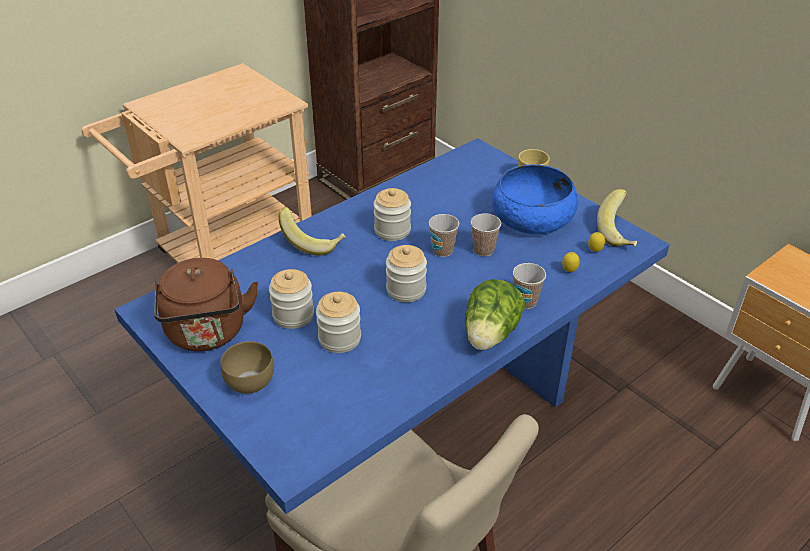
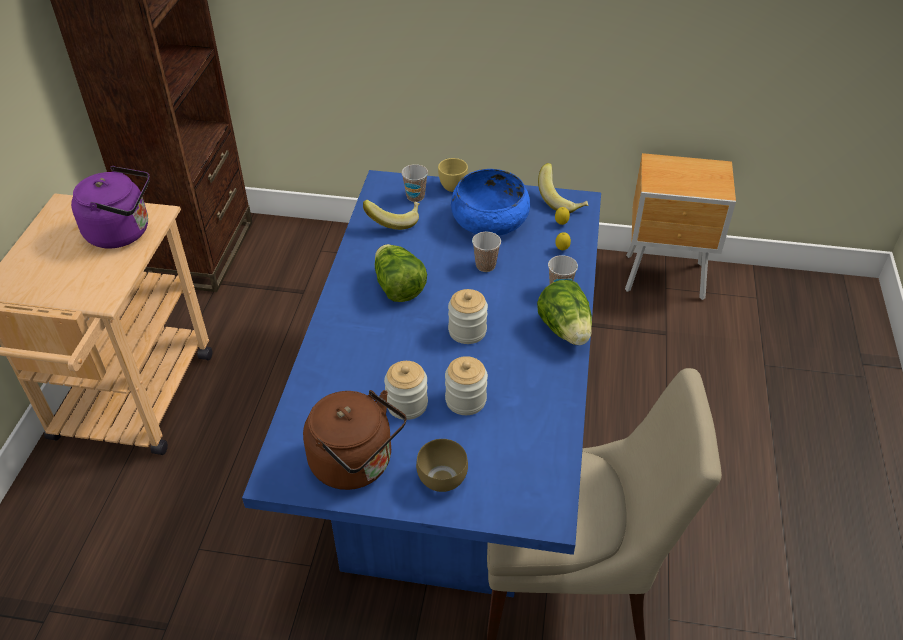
camera: 40 degrees left, 5 degrees up
(251, 103) = (123, 232): none -> purple kettle
(313, 243) = (346, 334): banana -> banana (394, 221)
(392, 230) = (398, 287): jar -> lettuce
(442, 251) = (456, 283): cup -> cup (415, 196)

